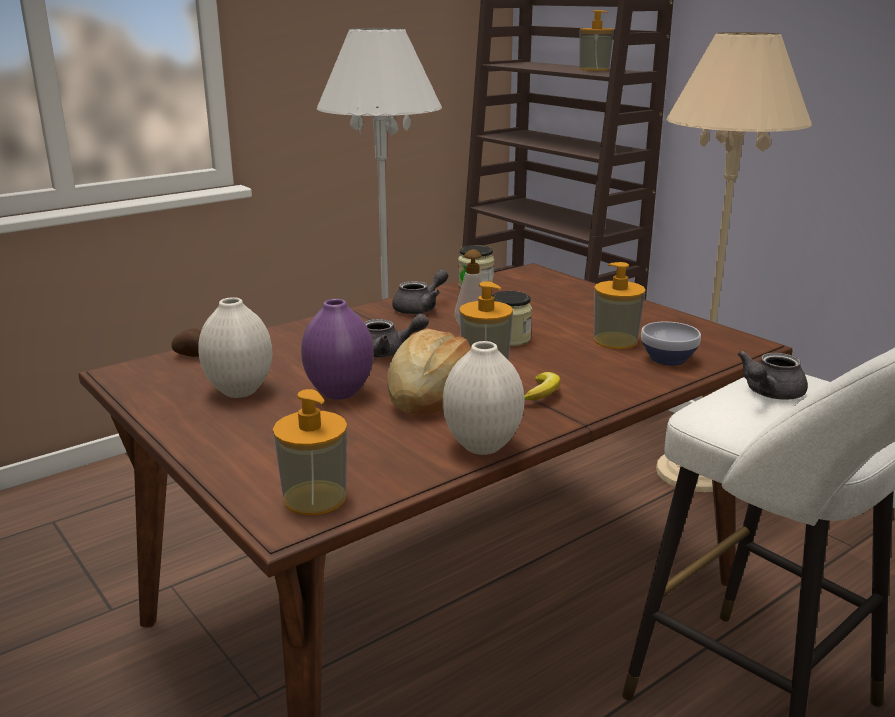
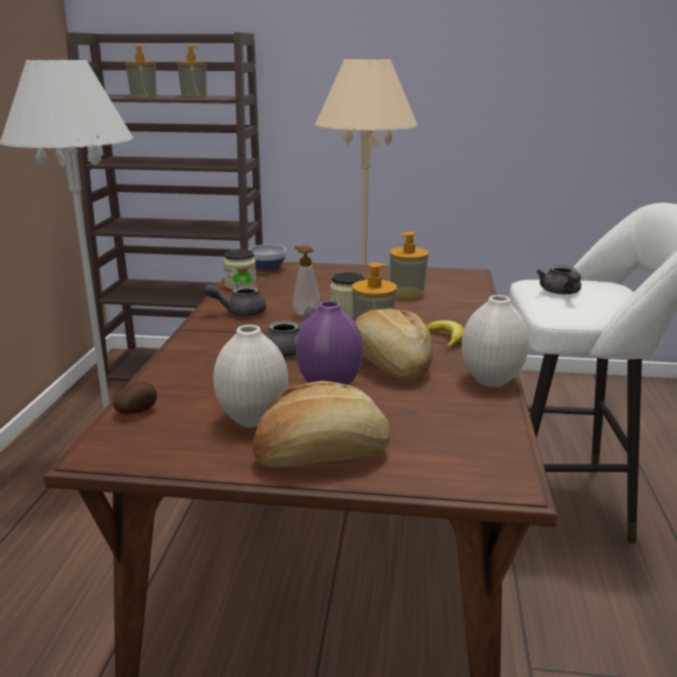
camera: 45 degrees left, 0 degrees up
(221, 435) = (321, 455): none -> bread
(314, 498) = (486, 459): soap dispenser -> soap dispenser (143, 96)
(420, 308) = (239, 312): grey teapot -> grey teapot turned 105 degrees counterclockwise
(668, 360) = (457, 295): bowl -> bowl (268, 268)

